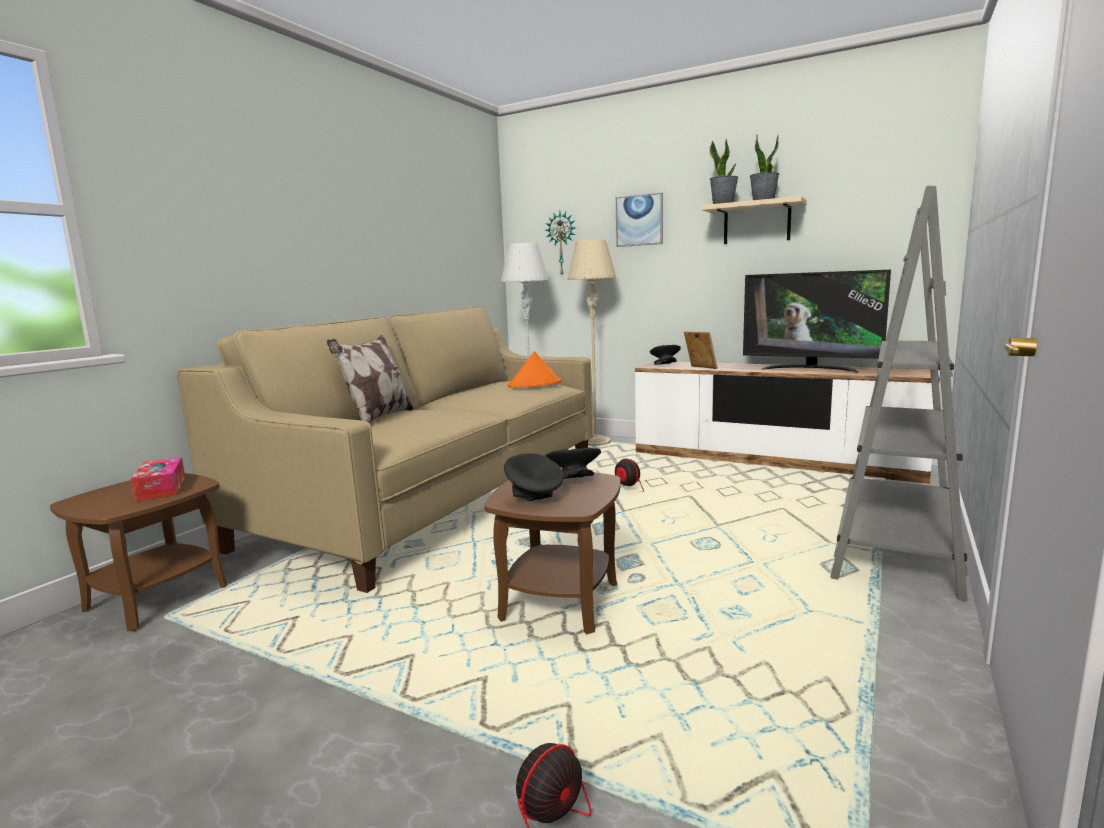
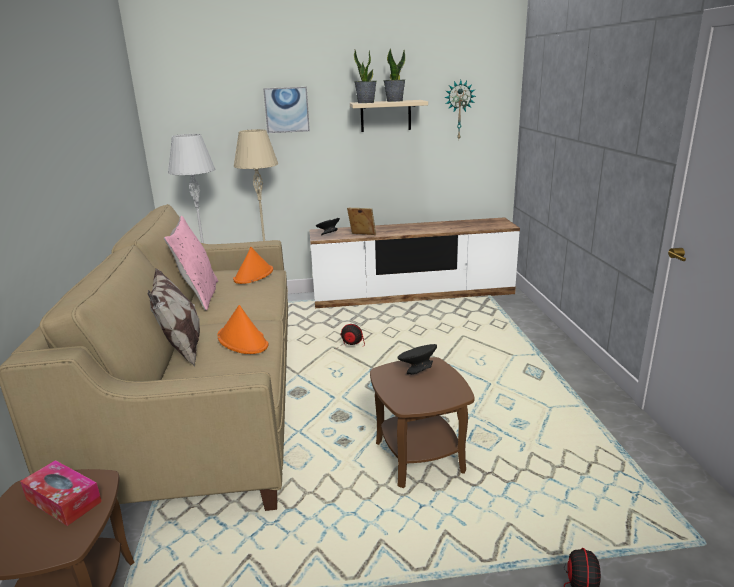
camera: 35 degrees left, 10 degrees up
(431, 419) = (243, 341): none -> orange hat
(462, 391) = (199, 296): none -> pink pillow
(535, 499) = (421, 396): black bowl -> none
(562, 243) = (210, 129): wall clock -> wall clock (459, 110)
(810, 369) = (436, 226): television -> none
(895, 545) = (542, 346): grey bookcase -> none

